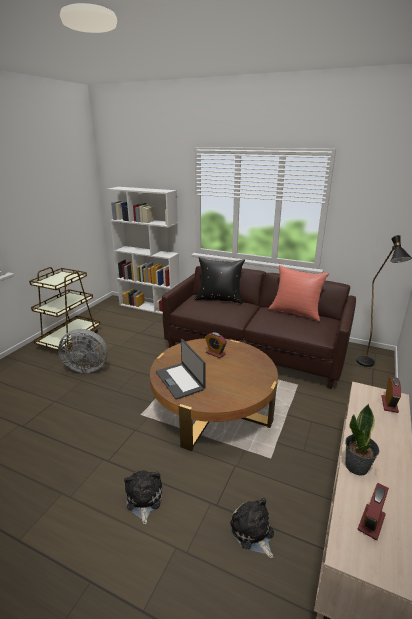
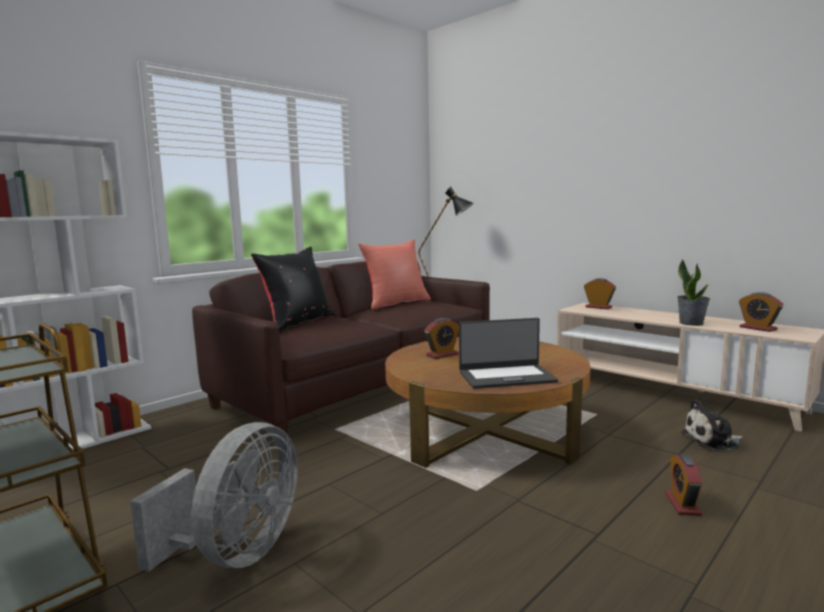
camera: 70 degrees left, 15 degrees down
(143, 499) = (682, 504): plush toy -> alarm clock

